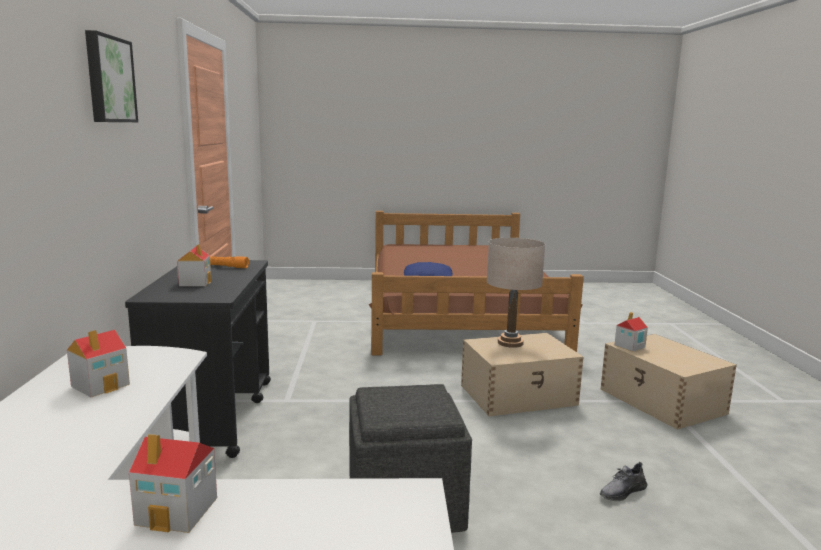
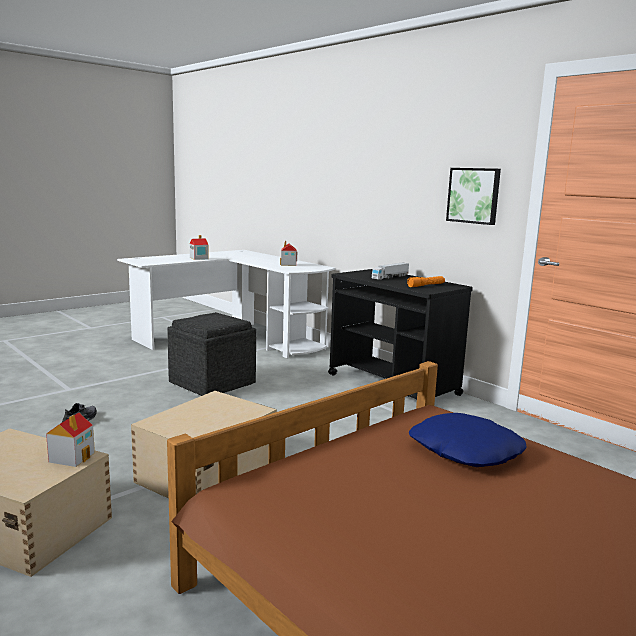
camera: 140 degrees right, 0 degrees up
(108, 79) = (402, 141): picture -> picture (474, 195)
(195, 282) = (390, 277): toy house -> toy truck
(510, 343) = (223, 418): beige table lamp -> none

